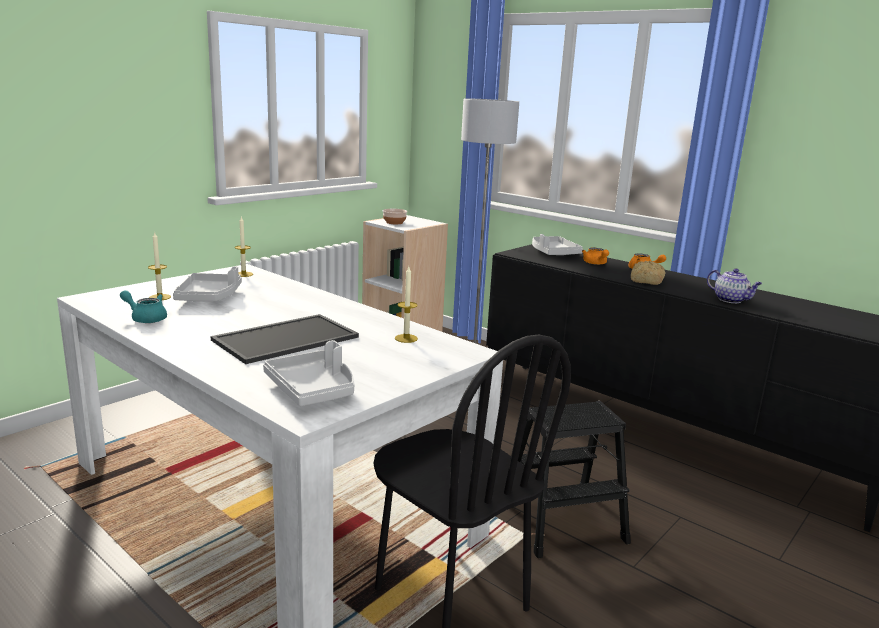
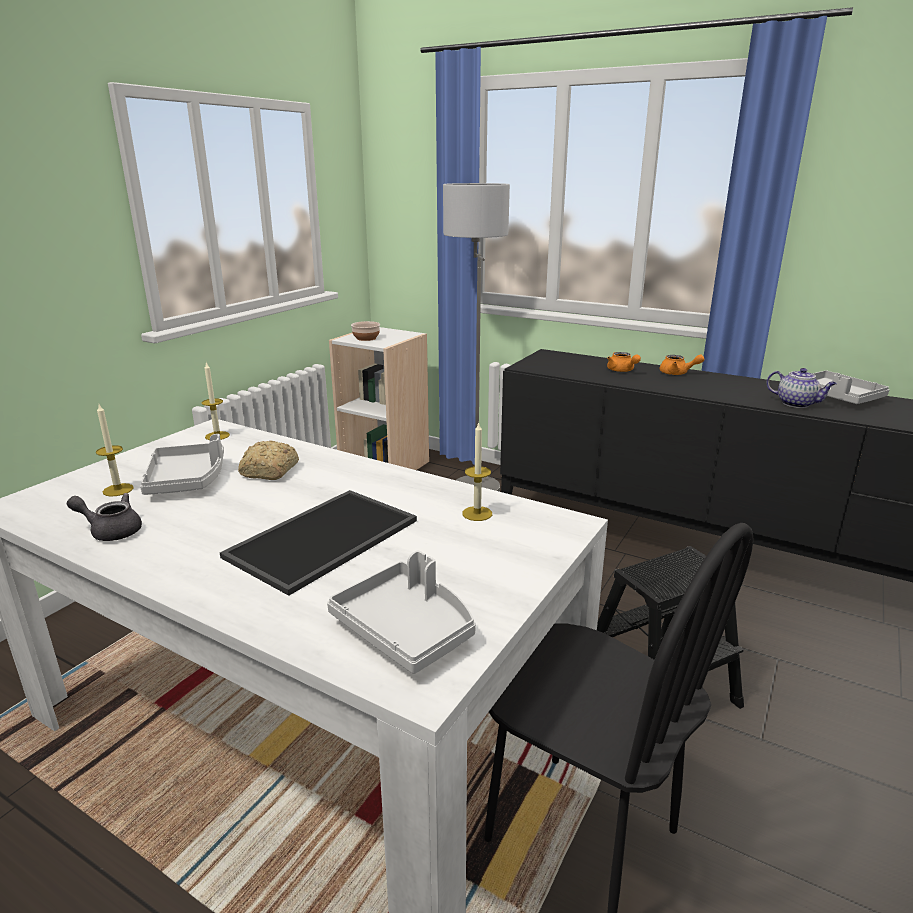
camera: 10 degrees left, 5 degrees up
(146, 318) = (111, 531): turquoise teapot -> grey teapot
(553, 253) = (567, 361): grey tray -> grey tray (838, 397)
(646, 281) = (692, 388): bread -> bread (268, 472)

